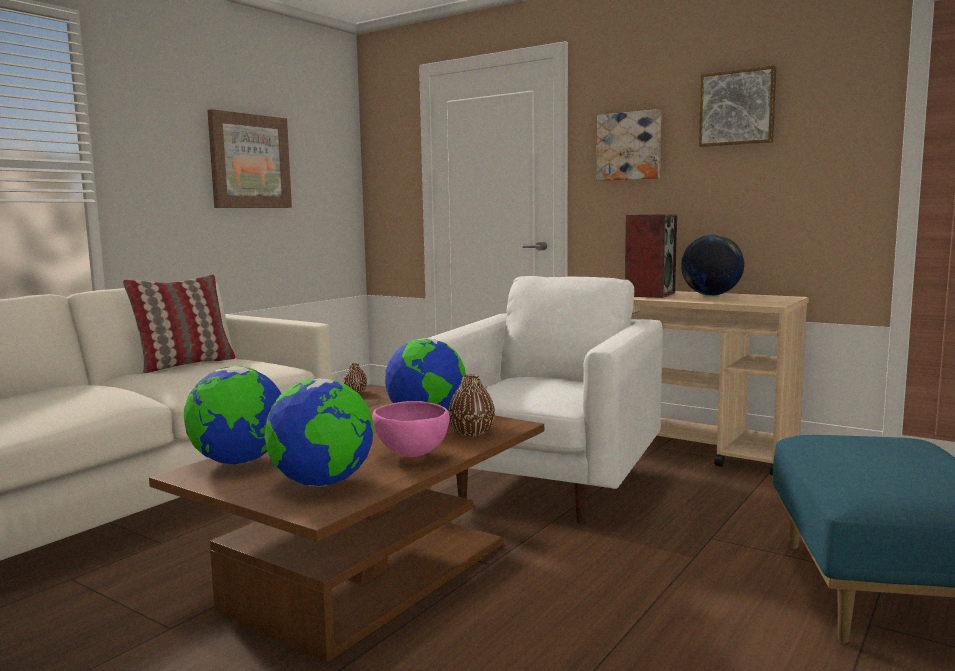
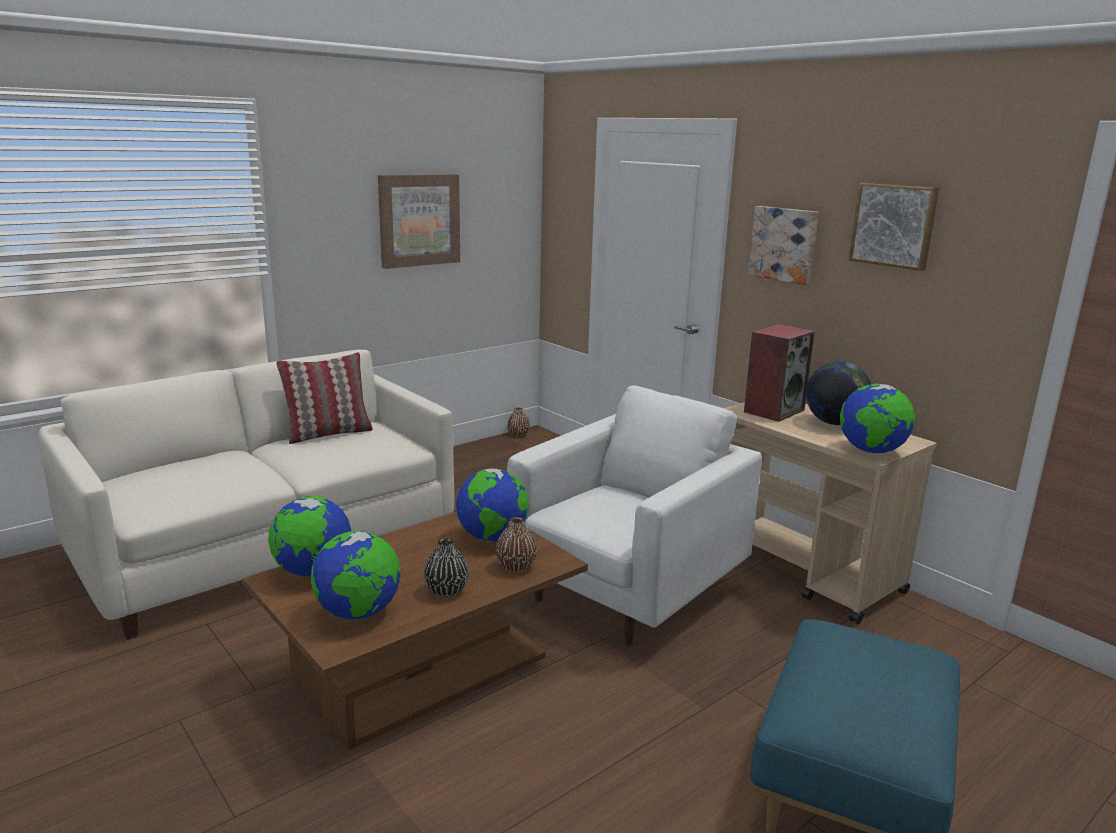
camera: 15 degrees right, 10 degrees up
(411, 456) = (446, 590): pink bowl -> black vase
(765, 302) = (871, 451): none -> globe

